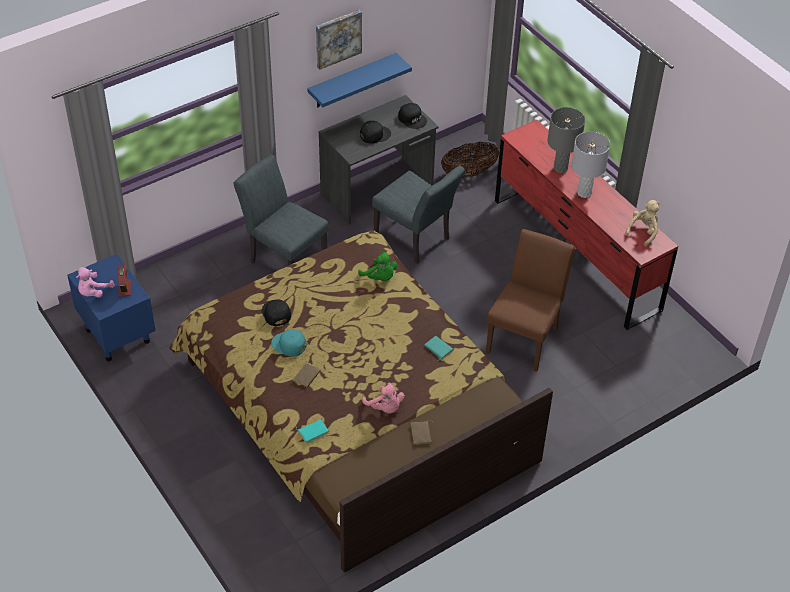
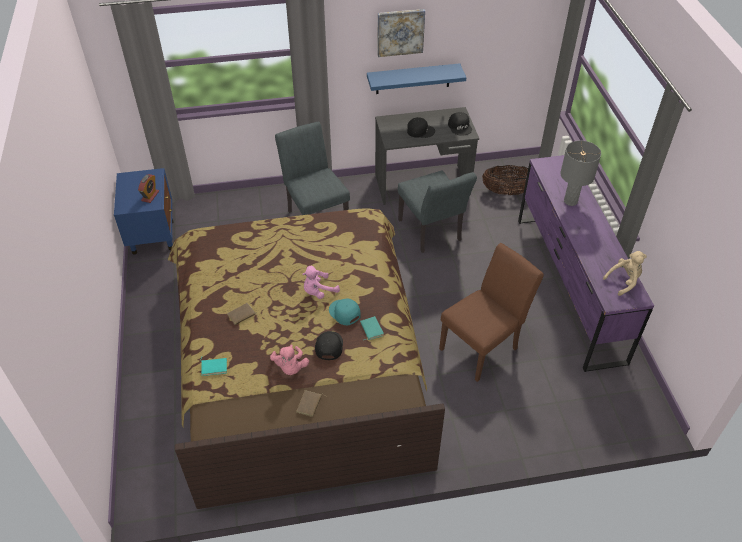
camera: 25 degrees right, 0 degrees up
(93, 292) = (125, 192): pink plush toy -> pink plush toy (318, 291)
(275, 313) = (251, 252): black cap -> black cap (328, 346)
(289, 345) = (244, 283): turquoise cap -> turquoise cap (344, 313)
(380, 277) = (358, 249): green plush toy -> none
(575, 254) = (568, 287): red dresser -> purple dresser
(584, 193) = (582, 229): grey table lamp -> none

